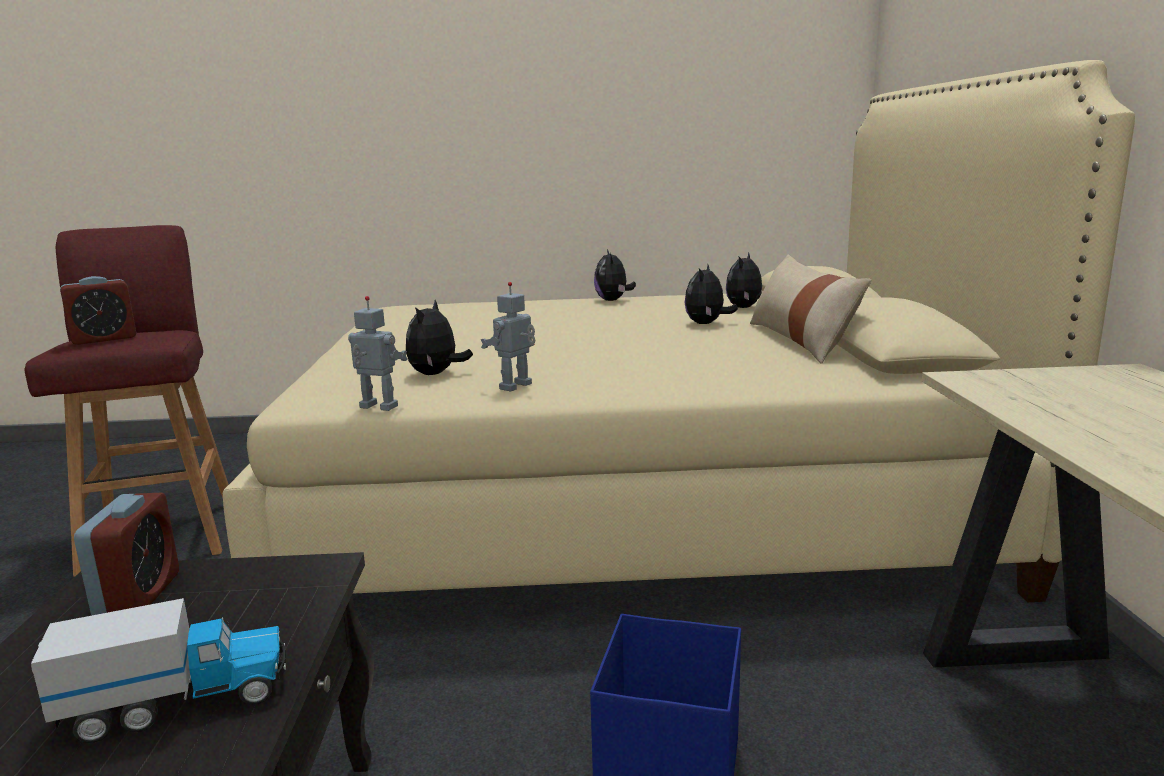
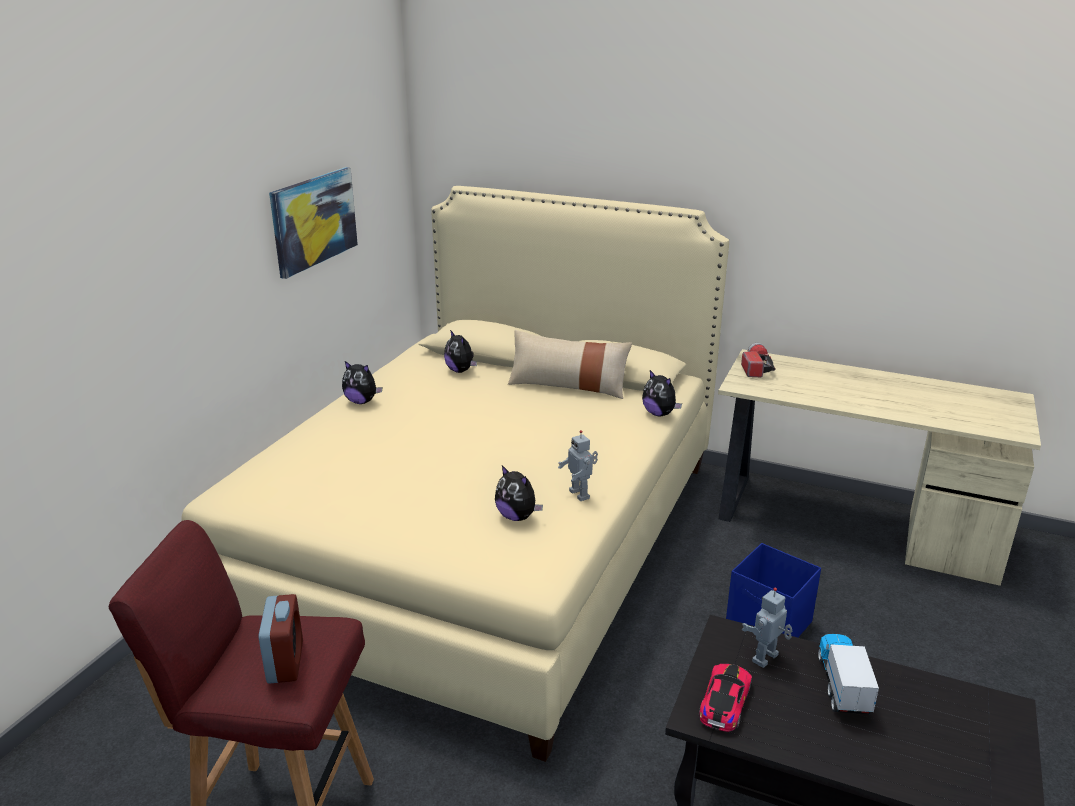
camera: 65 degrees left, 10 degrees up
(138, 595) = (724, 702): alarm clock -> toy car
(377, 407) = (580, 552): toy robot -> toy robot (766, 659)
(663, 109) = (313, 220): none -> picture
(707, 324) = (490, 396): plush toy -> plush toy (659, 414)
(1082, 379) = (756, 368): none -> flashlight

